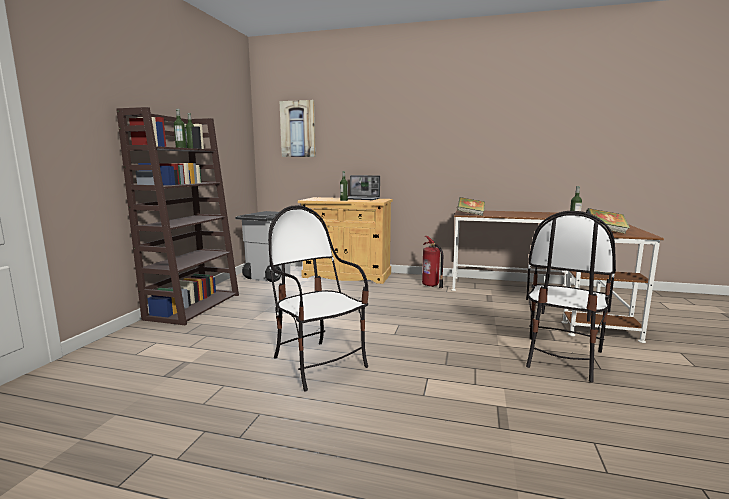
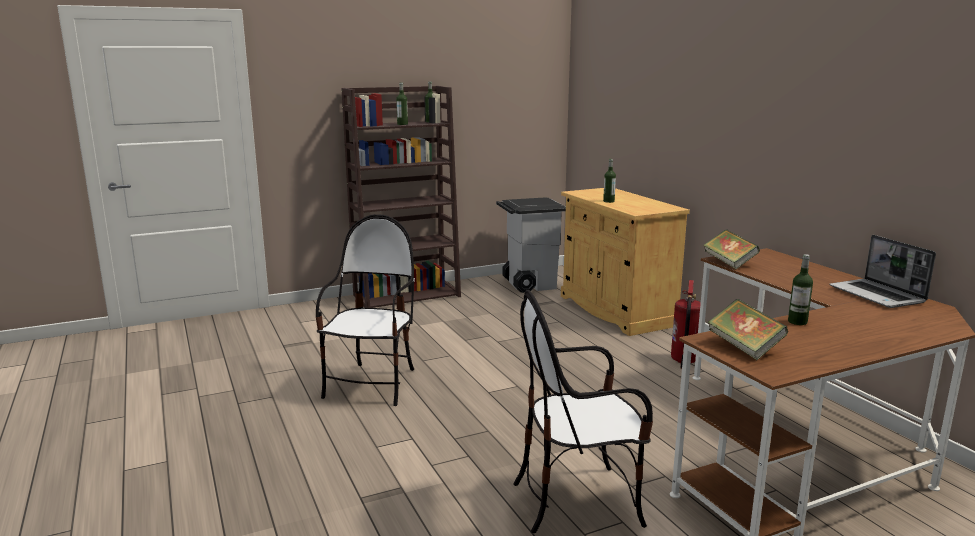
camera: 50 degrees right, 5 degrees up
(298, 129) = (605, 86): picture -> none
(362, 199) = (644, 202): laptop -> laptop (878, 295)

